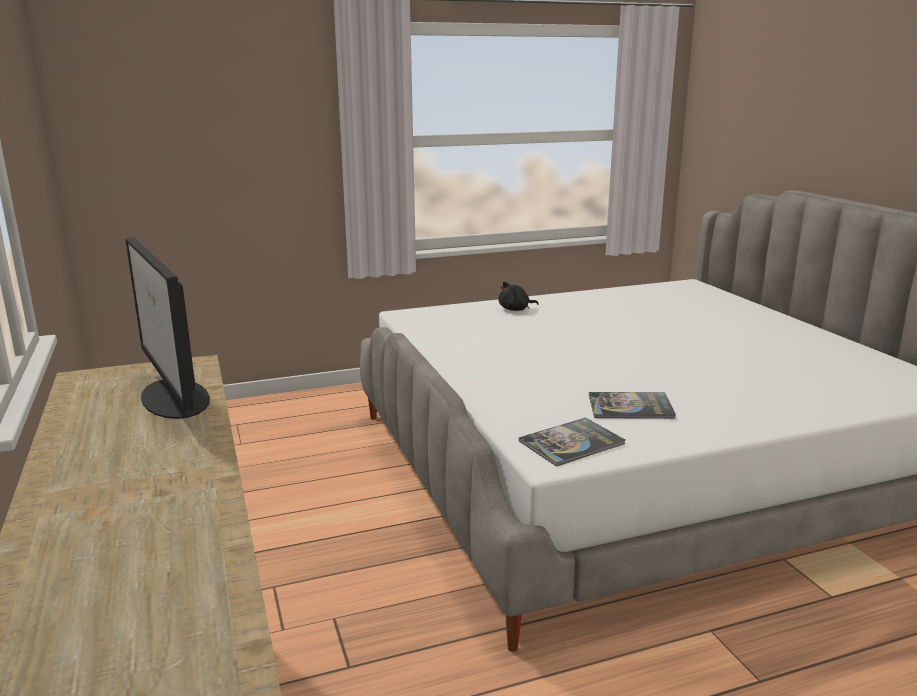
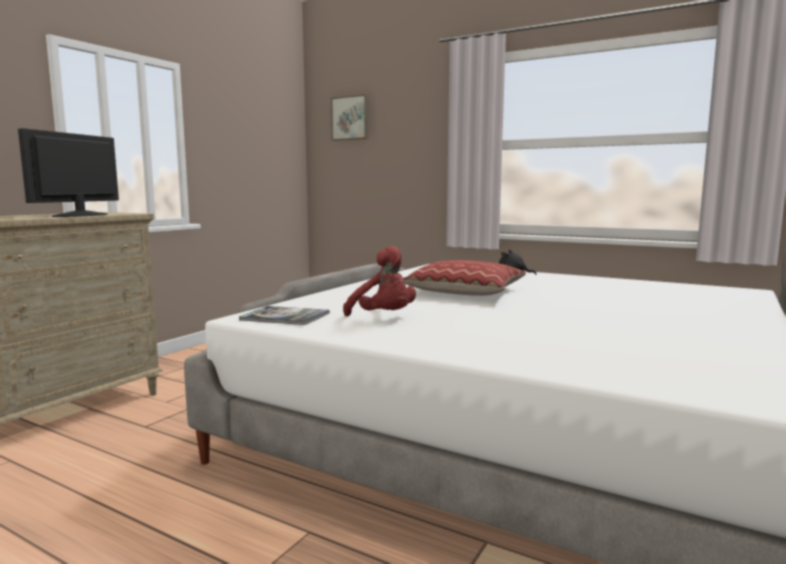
camera: 50 degrees right, 10 degrees down
(150, 96) = (350, 118): none -> picture
(564, 348) = (465, 292): none -> pillow
(630, 407) = (384, 317): book -> red plush toy

